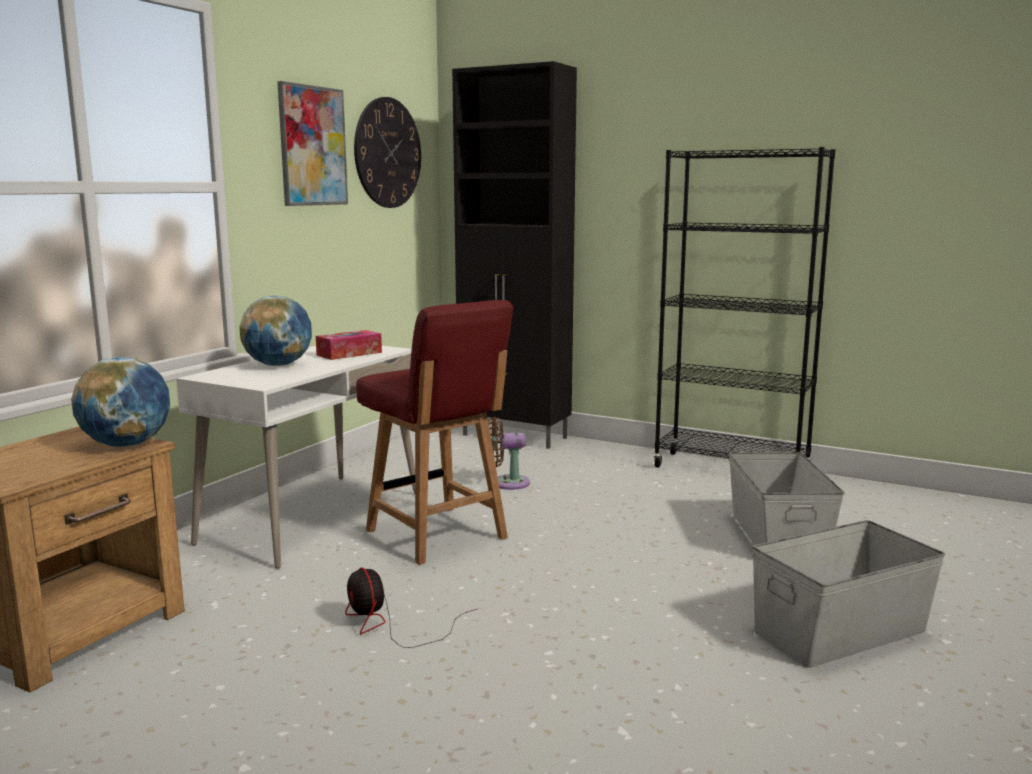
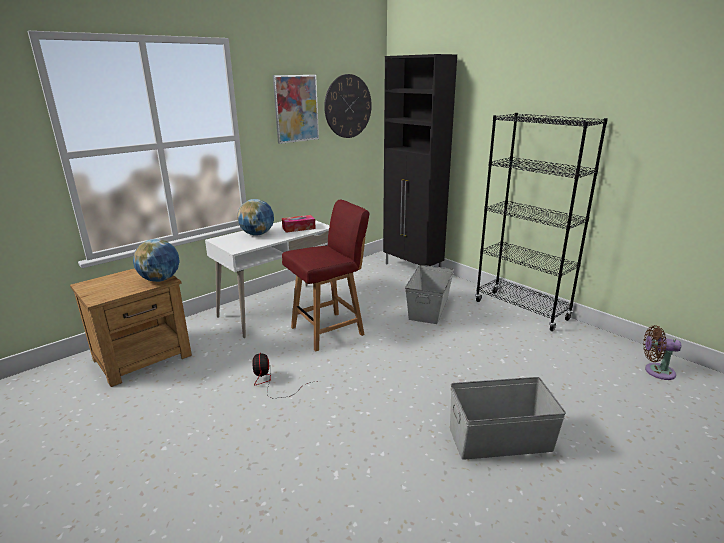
camera: 20 degrees right, 10 degrees up
(437, 535) = (329, 330): red chair -> red chair turned 105 degrees counterclockwise
(506, 483) = (386, 301): brown fan -> brown fan (656, 371)
(778, 536) = (514, 364): grey storage box -> grey storage box (429, 308)

